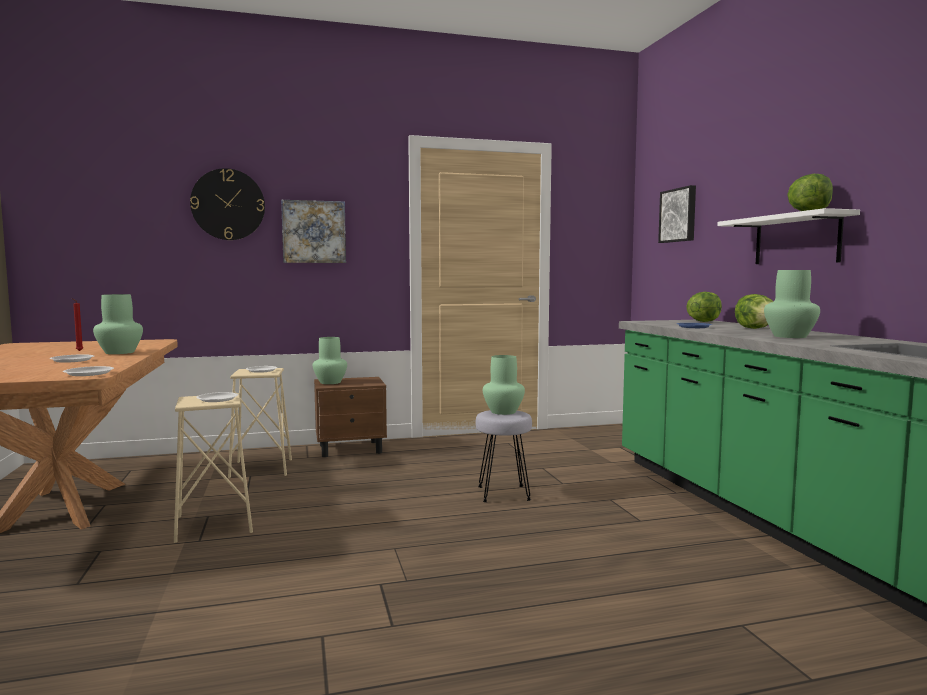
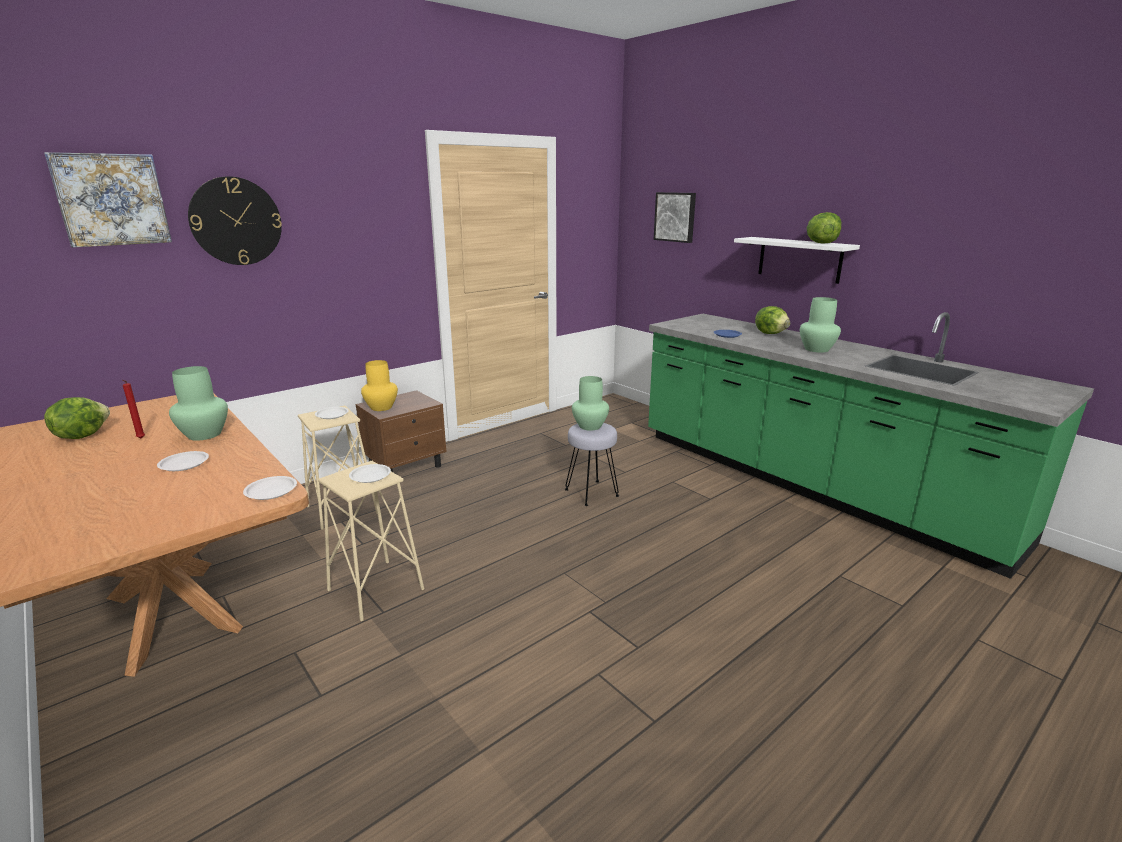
camera: 25 degrees left, 15 degrees up
(314, 232) = (338, 246): picture -> picture (111, 200)
(330, 382) = (381, 407): green vase -> yellow vase
(703, 321) = (712, 320): lettuce -> lettuce (81, 436)

